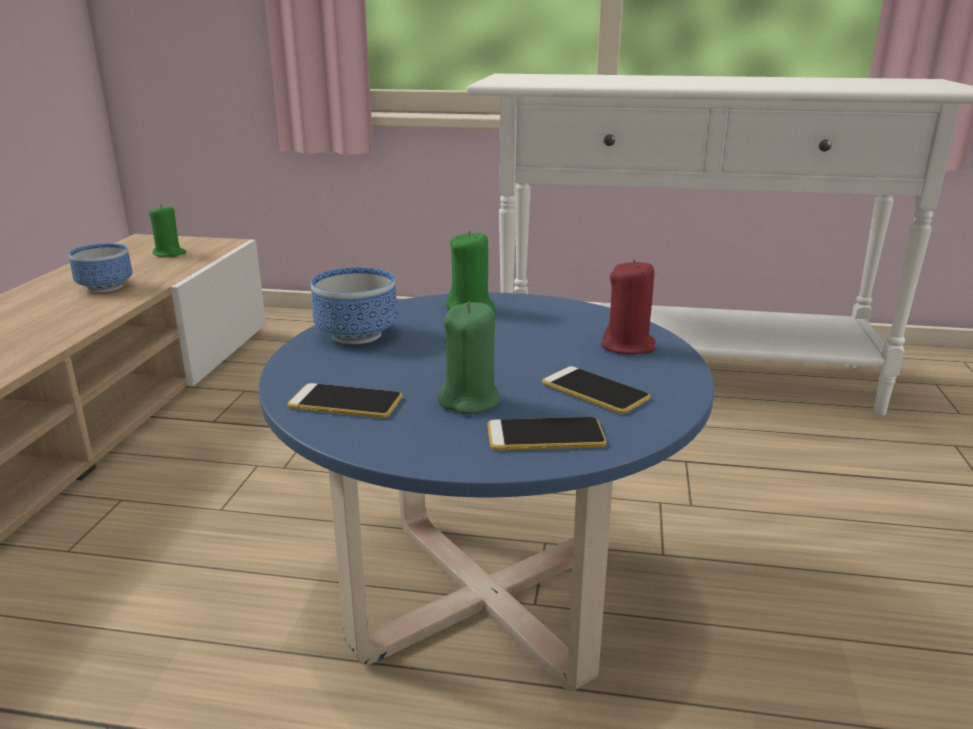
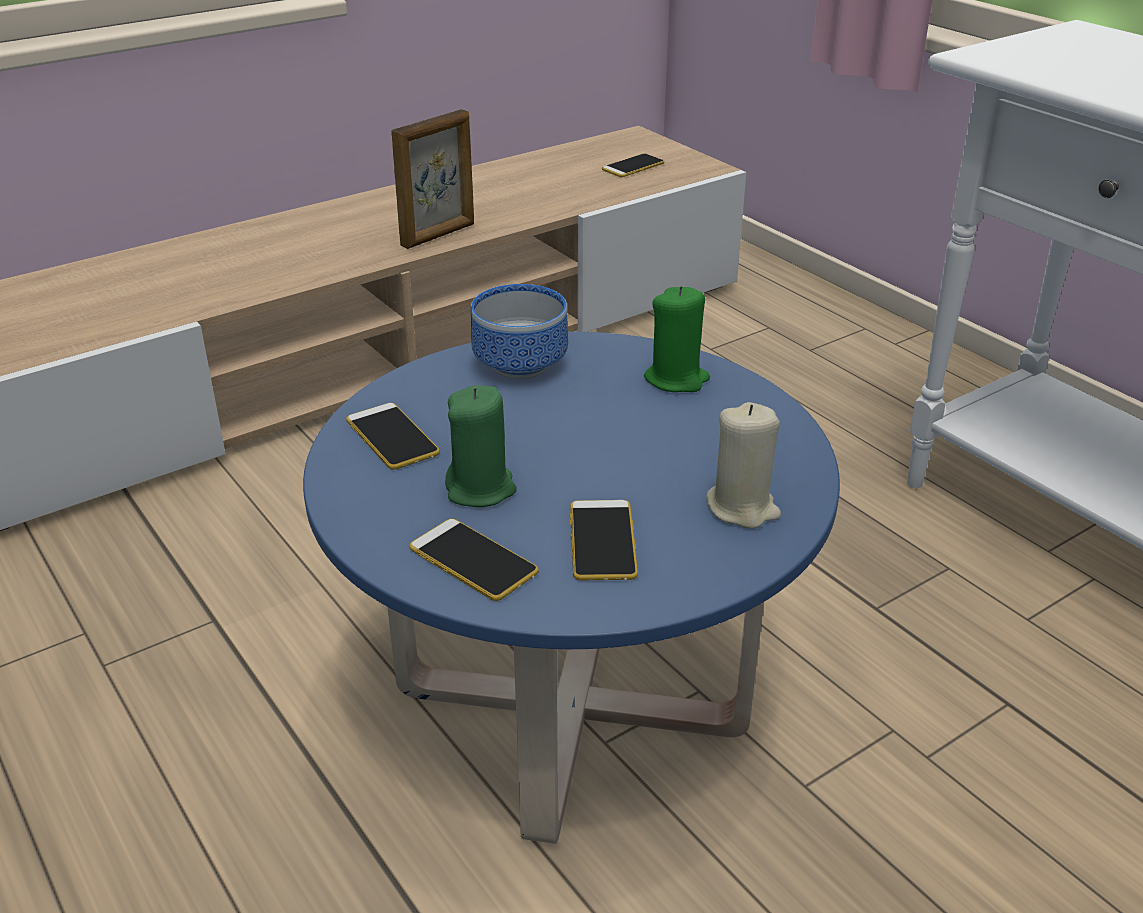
camera: 45 degrees right, 10 degrees up
(69, 326) = (439, 235): none -> picture frame
(102, 287) = (520, 195): bowl -> none
(169, 253) = (633, 166): green candle -> phone
(628, 346) = (742, 508): red candle -> beige candle

